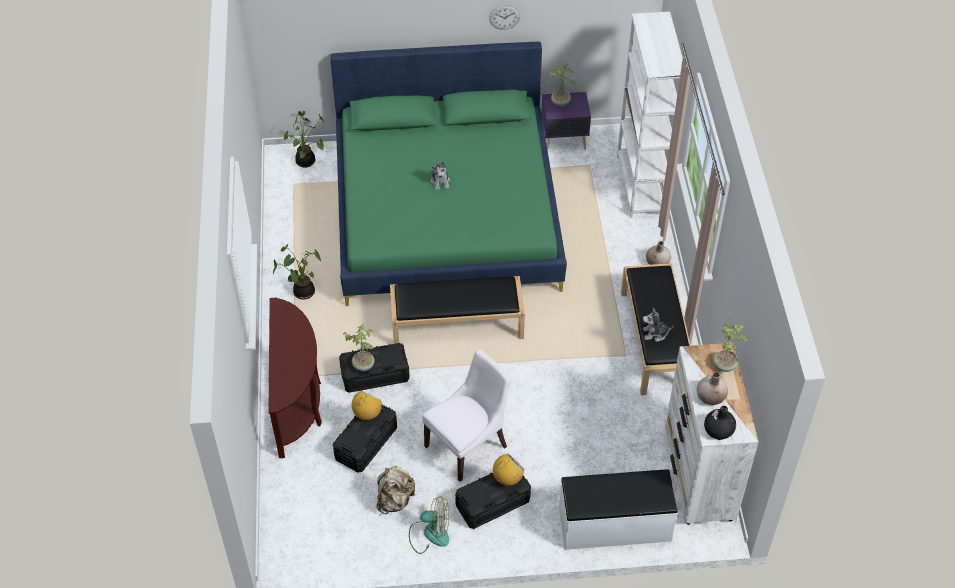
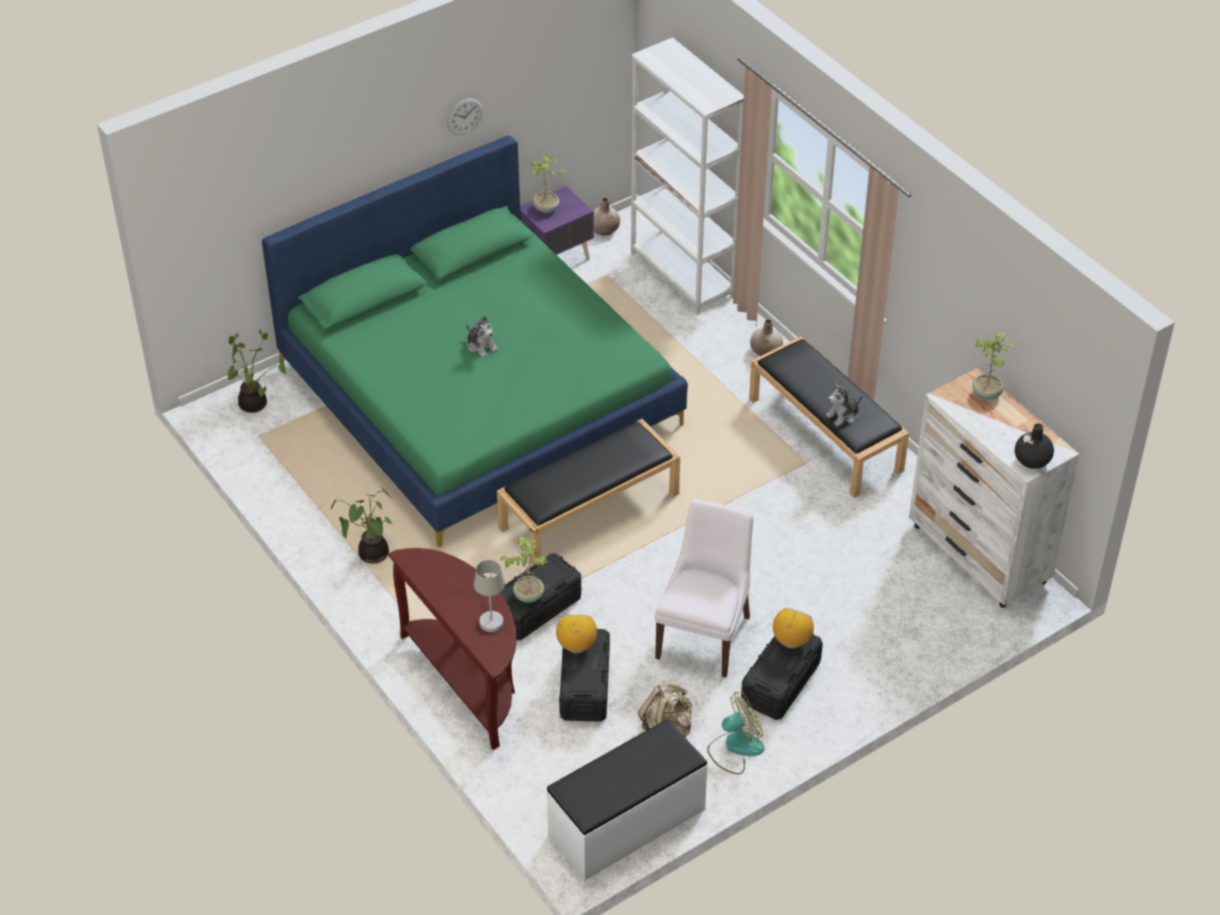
camera: 30 degrees left, 5 degrees down
(295, 370) = (487, 617): none -> grey table lamp
(614, 525) = (929, 644): white bench -> white bench (627, 823)
(710, 397) = (998, 430): beige vase -> beige vase (604, 229)

